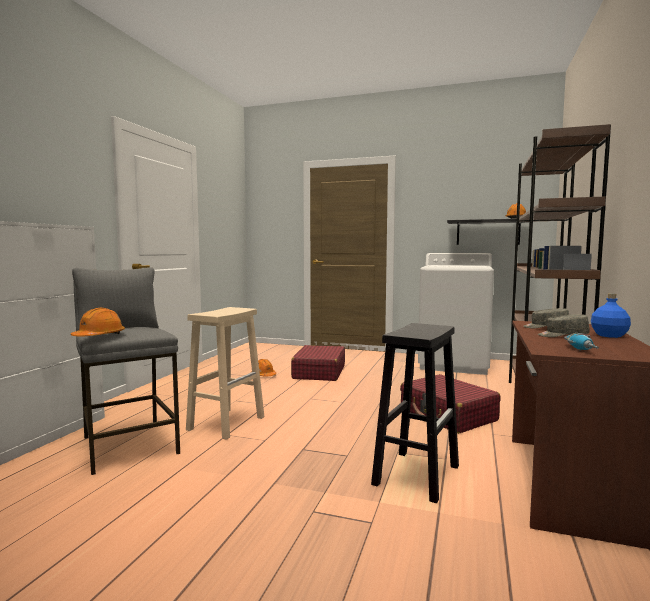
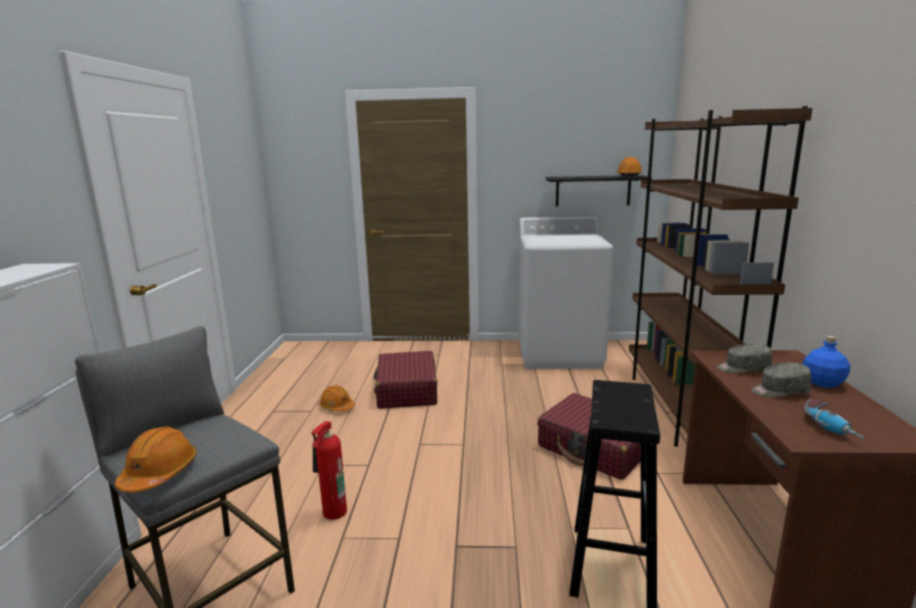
camera: 15 degrees left, 10 degrees up
(227, 423) = (331, 513): beige stool -> fire extinguisher

